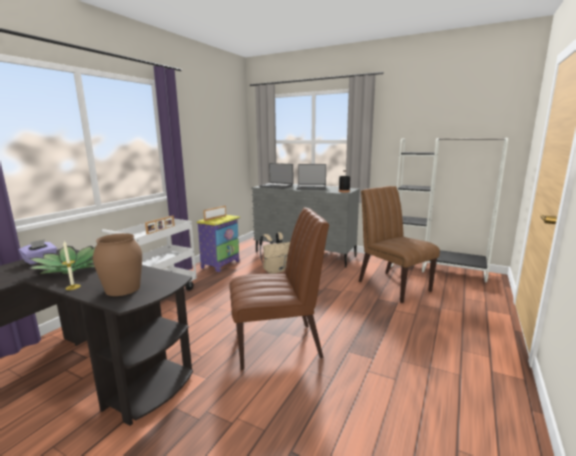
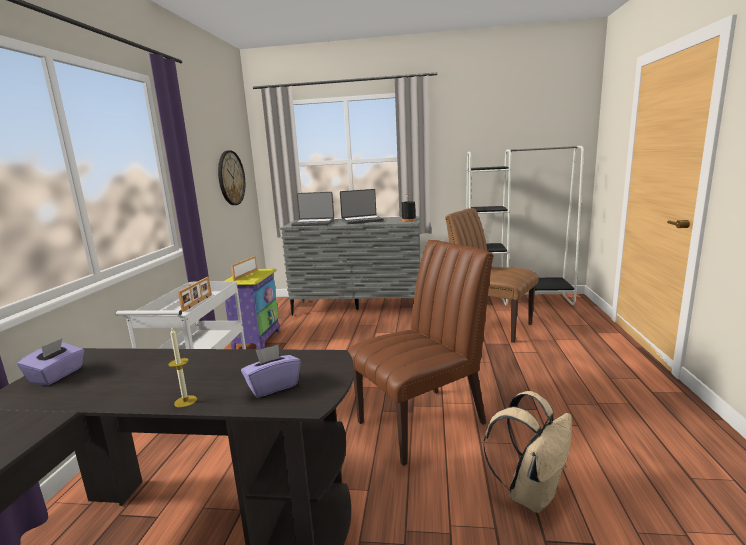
camera: 20 degrees left, 0 degrees up
(72, 268) = (138, 375): potted plant -> none
(122, 289) = (273, 386): brown vase -> purple tissue box
(224, 149) = (231, 178): none -> wall clock
(275, 270) = (338, 334): beige backpack -> beige backpack (531, 493)

